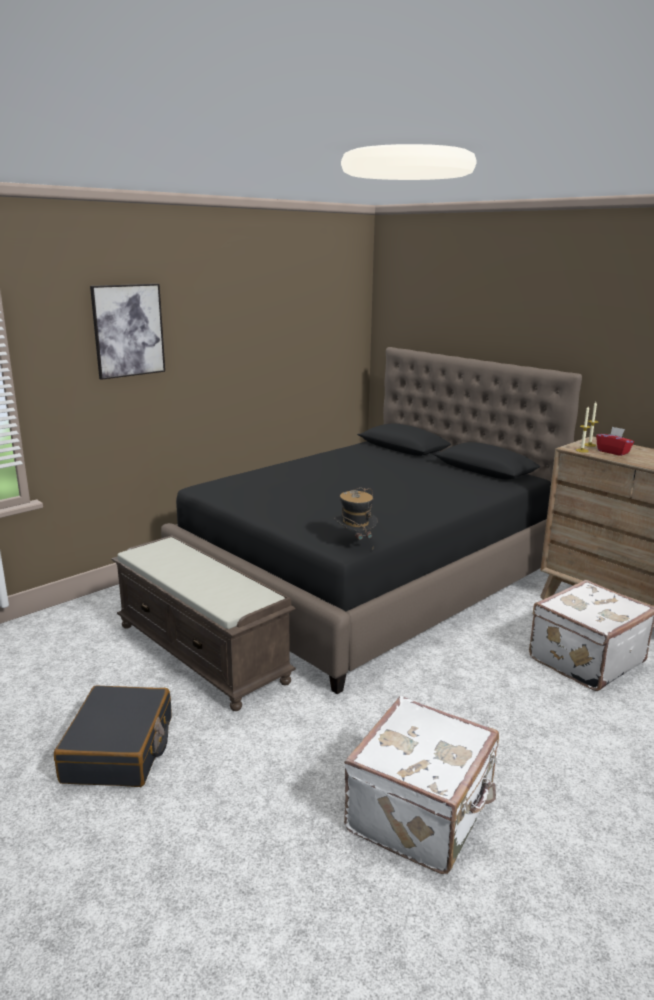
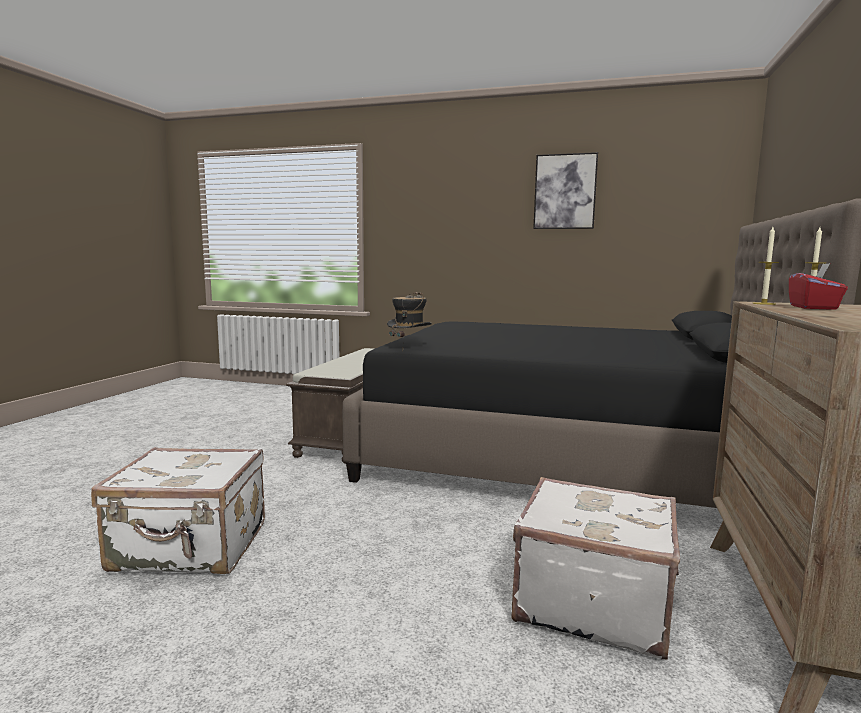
camera: 60 degrees right, 10 degrees down
(119, 749) = (227, 440): black suitcase -> none
(128, 330) = (447, 197): picture -> picture (565, 192)

